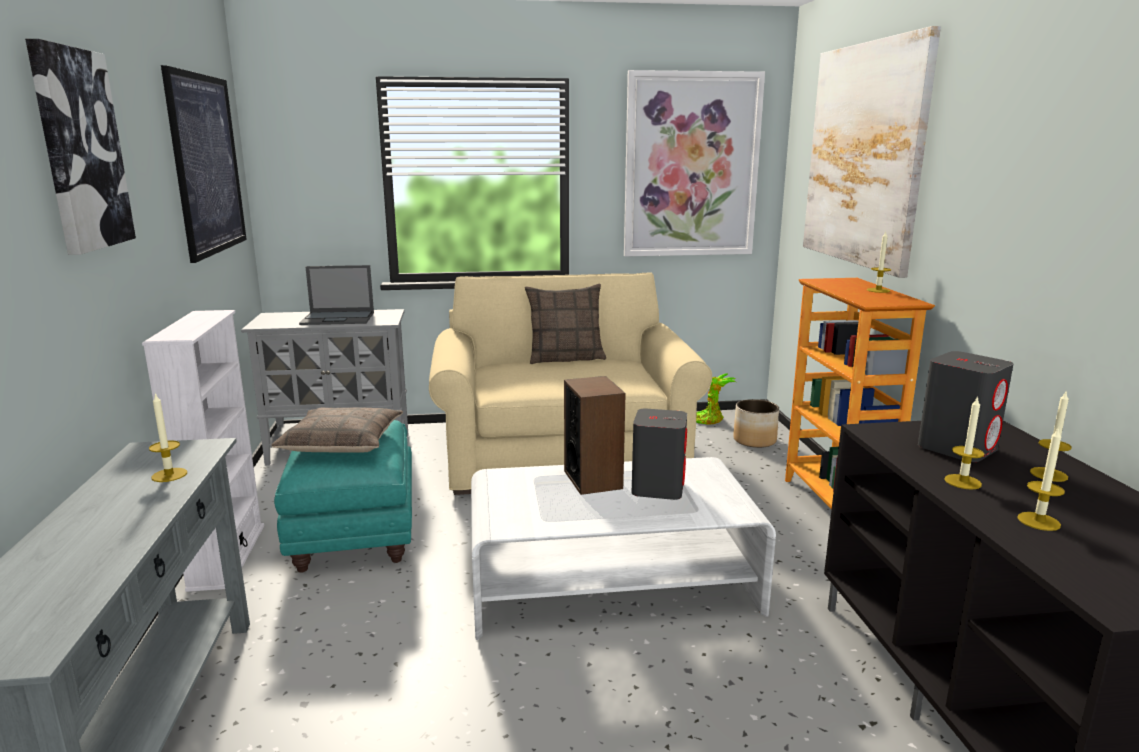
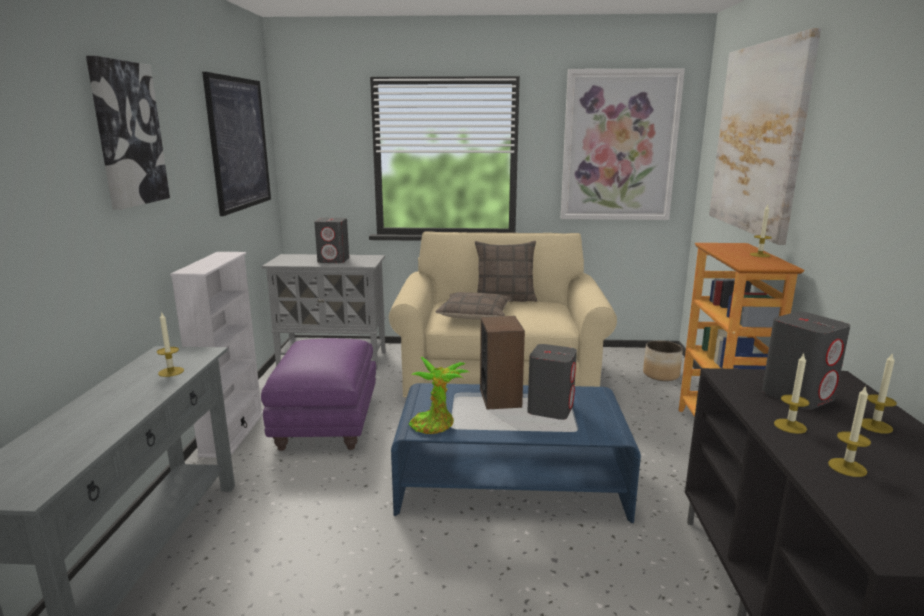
camera: 10 degrees right, 0 degrees up
(339, 318) = (334, 260): laptop -> grey speaker
(342, 442) = (317, 355): pillow -> pillow (475, 314)
(356, 534) = (327, 425): turquoise ottoman -> purple ottoman
(611, 583) = (510, 481): white coffee table -> blue coffee table
(709, 419) = (627, 355): potted plant -> potted plant (435, 425)

